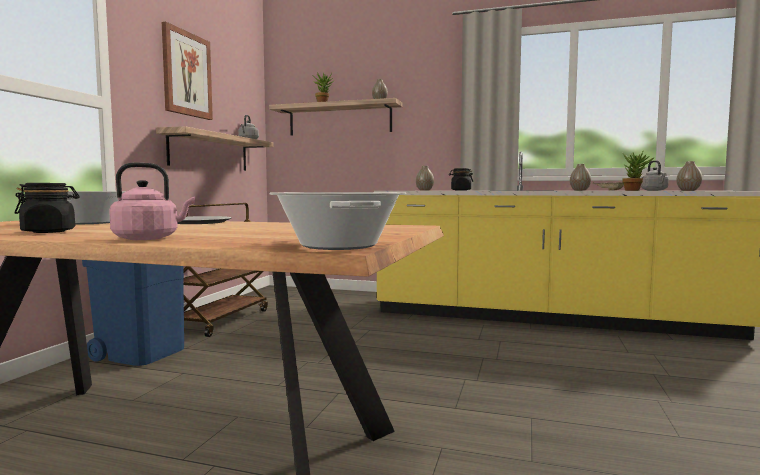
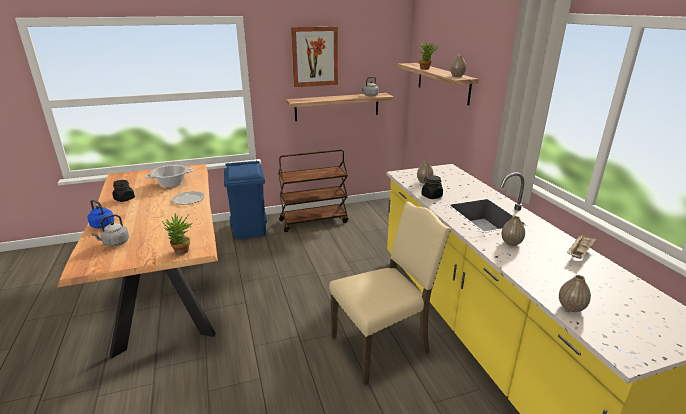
camera: 55 degrees right, 20 degrees up
(149, 238) = (103, 225): pink kettle -> blue kettle
(339, 245) = (86, 266): cooking pot -> none
(526, 349) = (382, 345): none -> beige chair
(635, 190) = (550, 273): potted plant -> potted plant (182, 252)
(654, 190) = (599, 282): grey kettle -> grey kettle (115, 243)

